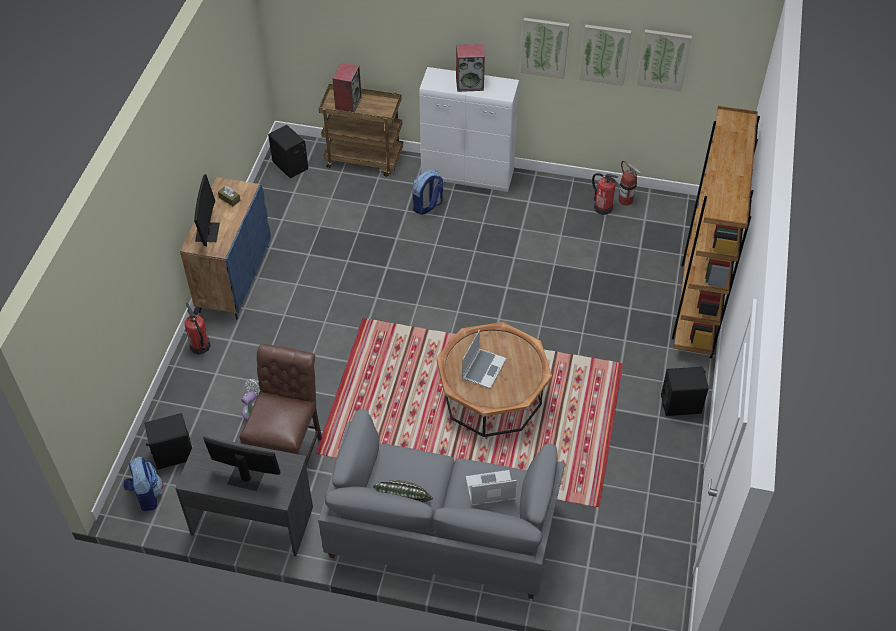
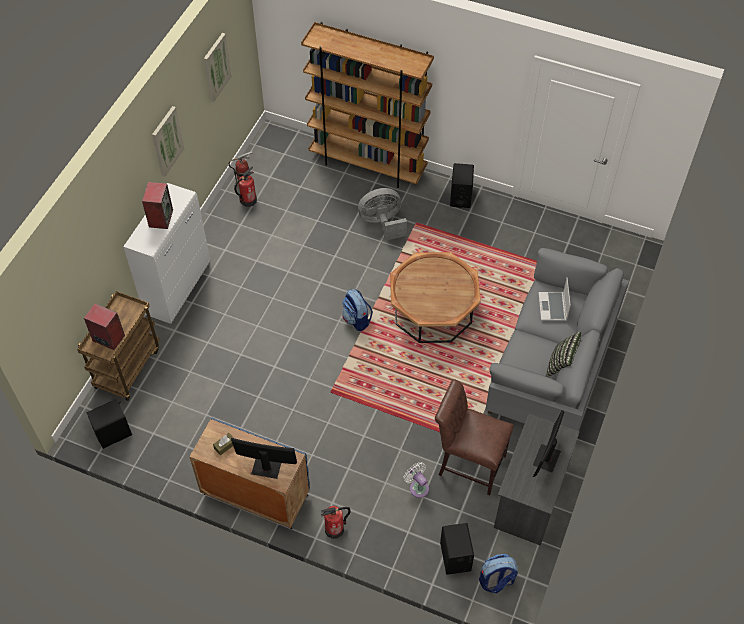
camera: 80 degrees left, 5 degrees up
(427, 206) = (207, 325): backpack -> backpack (357, 319)
(483, 368) = (434, 295): laptop -> none
(604, 54) = (193, 103): picture -> none
(610, 331) = (382, 223): none -> grey fan

